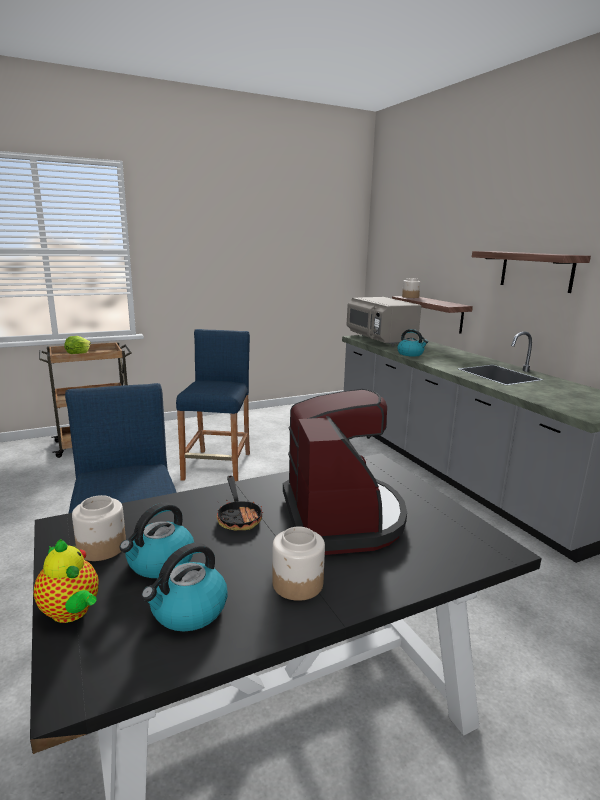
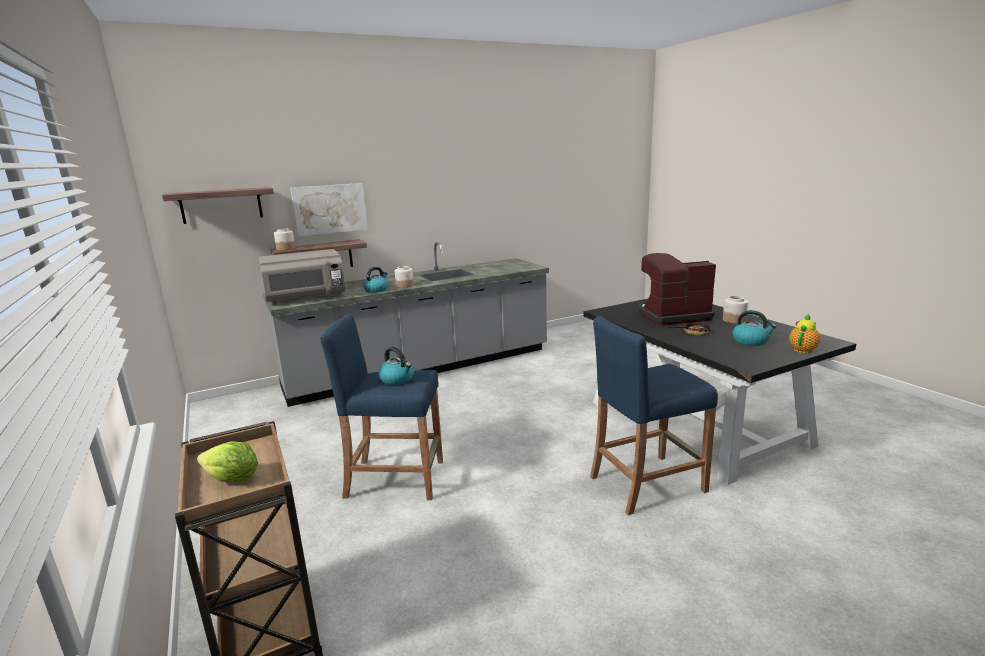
camera: 90 degrees left, 0 degrees up
(101, 548) = (755, 354): jar -> jar (405, 286)
(188, 611) = (773, 333): kettle -> kettle (397, 379)
(457, 267) = (330, 209): none -> picture
(536, 271) = (414, 199): shelf -> shelf (221, 205)

